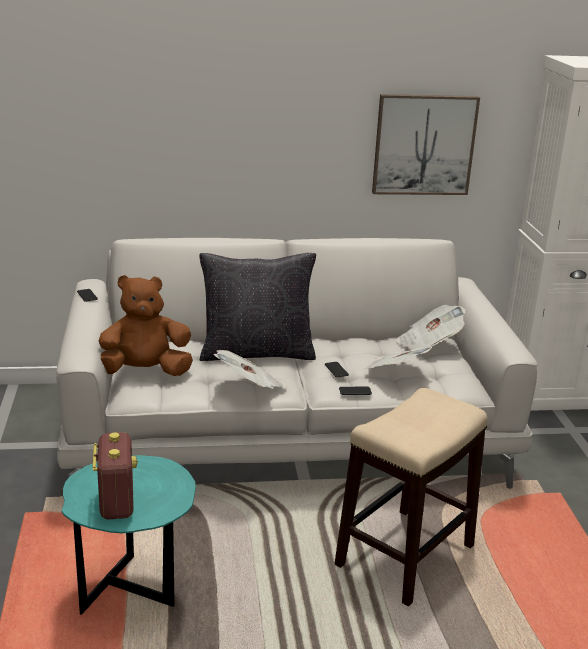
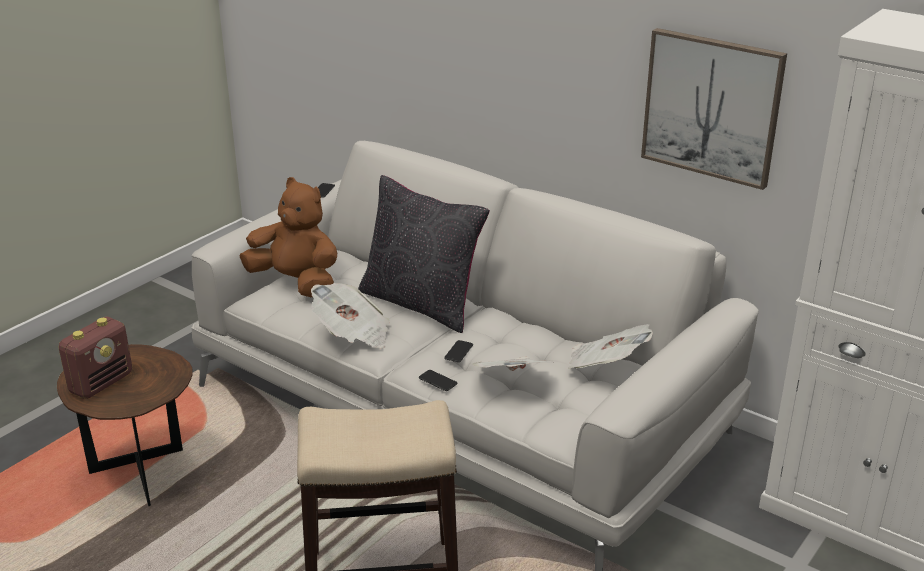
camera: 45 degrees right, 5 degrees up
(133, 592) = (143, 478): turquoise side table -> brown side table

